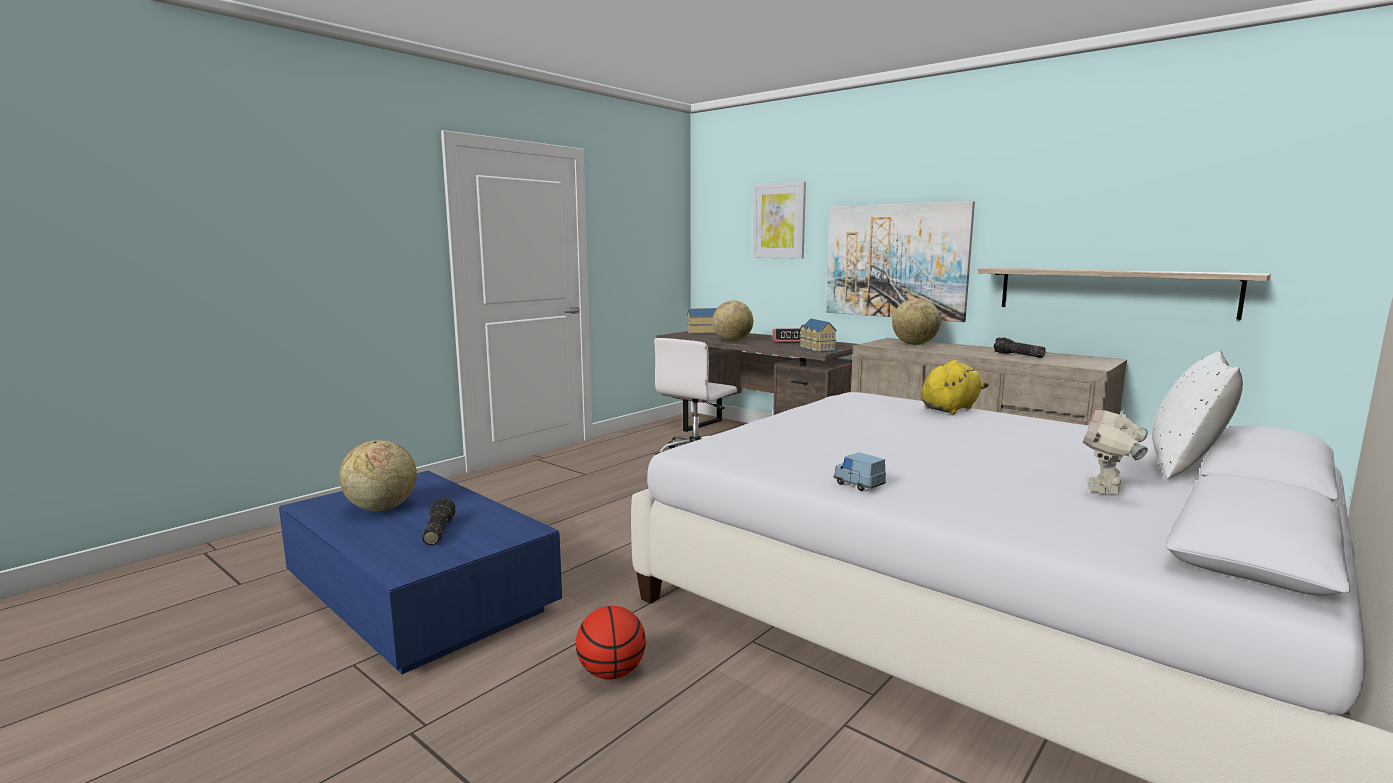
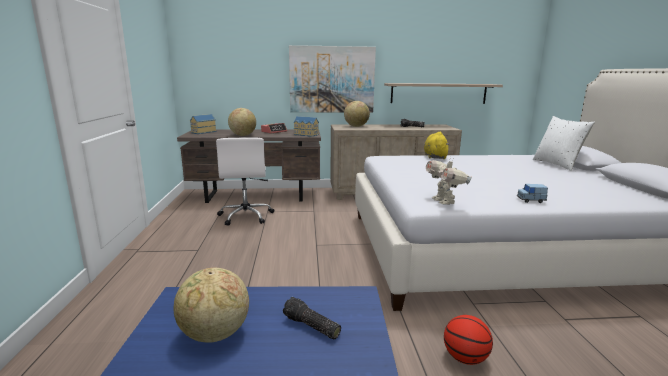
camera: 45 degrees left, 5 degrees up
(779, 221) = (249, 53): picture -> none
(1107, 489) = (574, 178): toy robot -> toy robot (444, 201)

